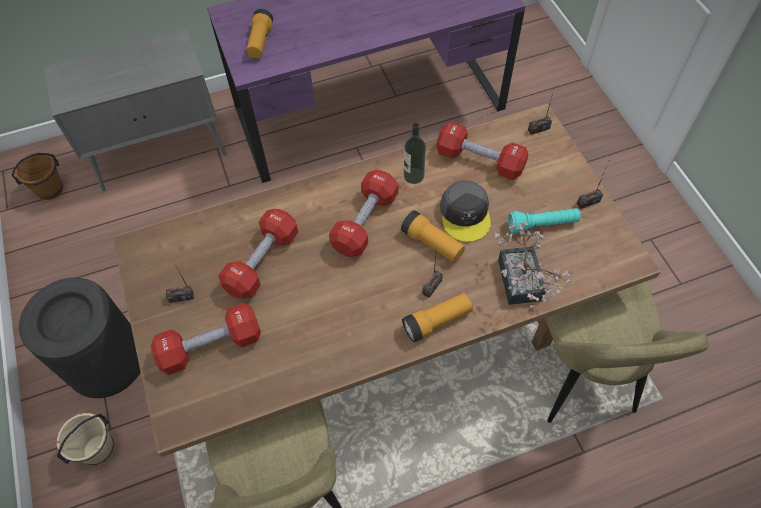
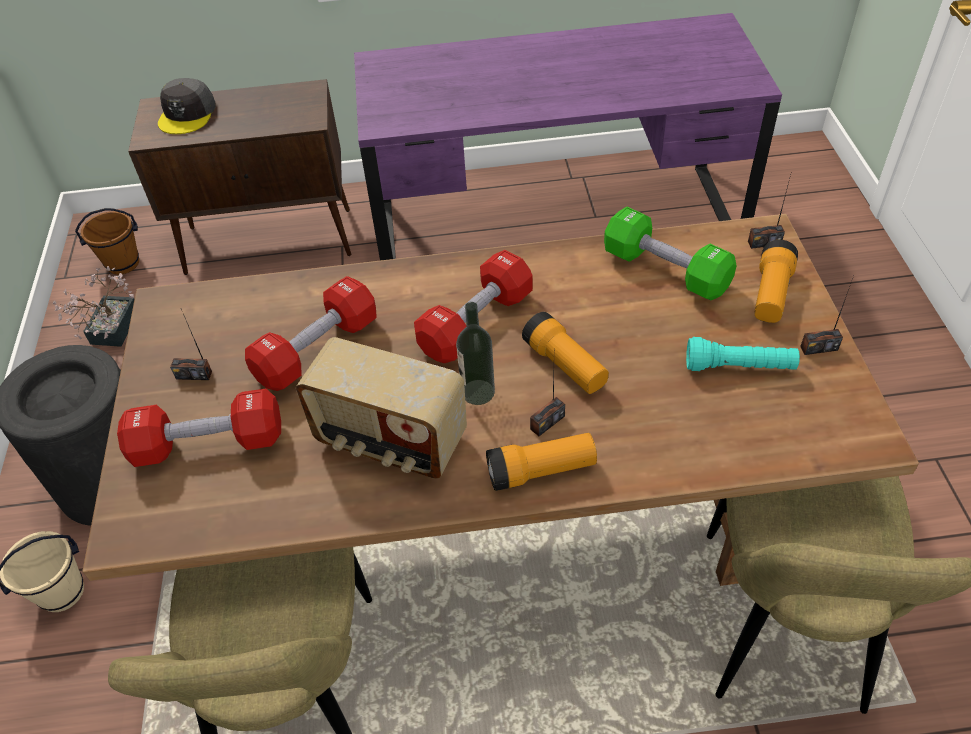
camera: 15 degrees right, 10 degrees down
(161, 152) = (271, 241): grey cabinet -> brown cabinet
(260, 42) = (407, 96): flashlight -> flashlight (771, 294)
(334, 320) = (390, 441): none -> radio
(413, 175) = (563, 275): bottle -> bottle (478, 392)
(465, 214) = (625, 335): grey cap -> grey cap (187, 114)
(480, 160) = (665, 270): red dumbbell -> green dumbbell
(520, 286) = (683, 445): potted plant -> potted plant (112, 332)

